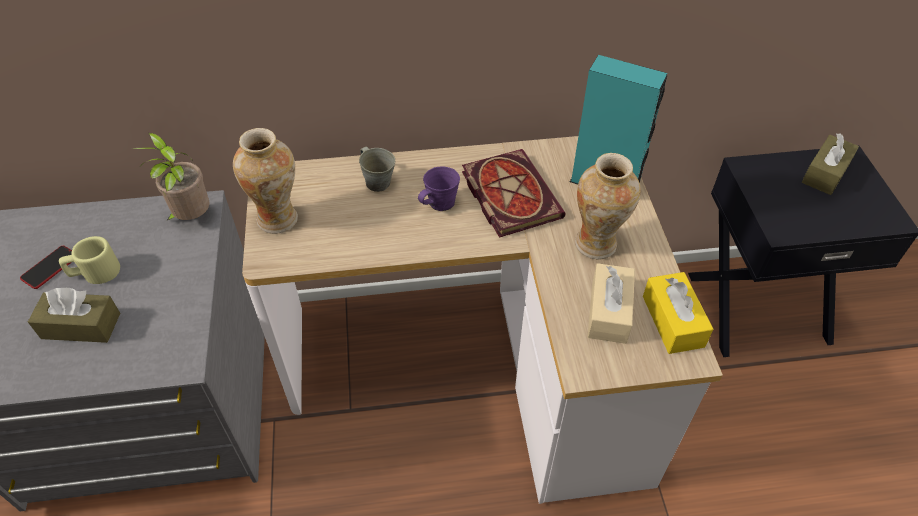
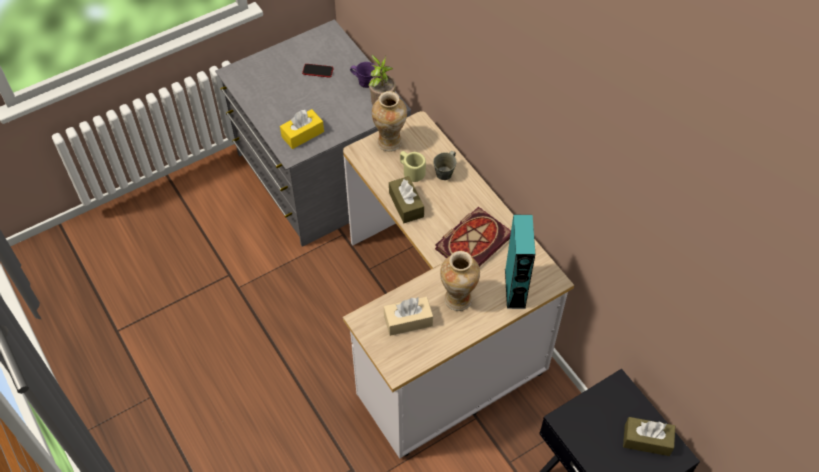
camera: 65 degrees right, 5 degrees up
(81, 326) = (291, 104): brown tissue box -> brown tissue box (406, 205)
(95, 273) = (324, 90): beige mug -> beige mug (411, 171)
(439, 203) = (445, 210): purple mug -> purple mug (365, 82)
(673, 321) = (418, 355): yellow tissue box -> yellow tissue box (302, 134)

